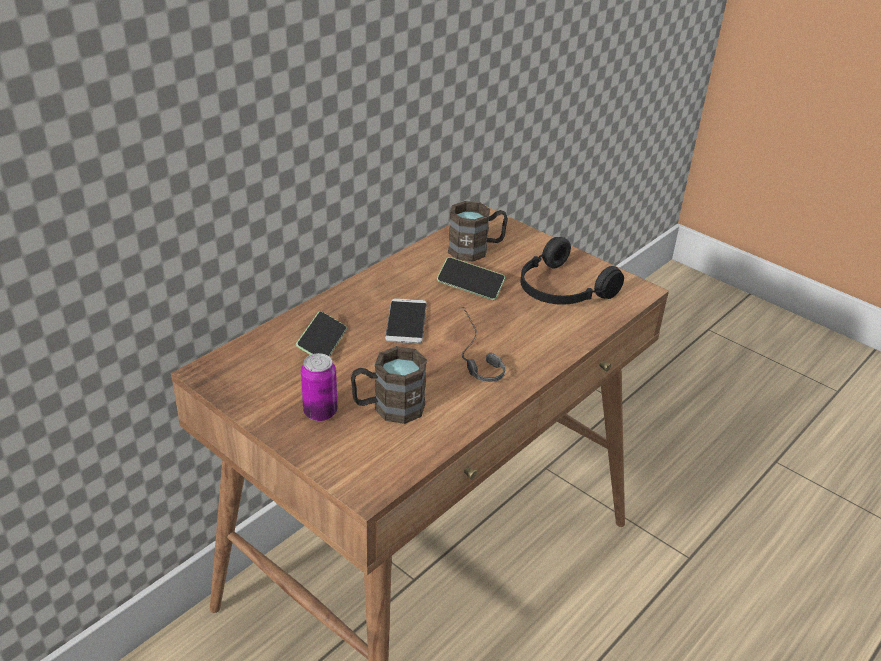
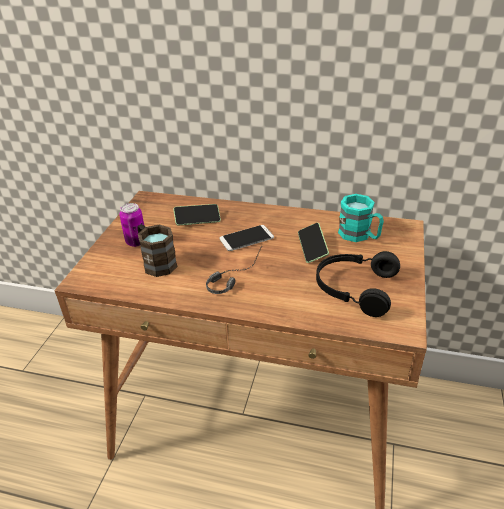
camera: 65 degrees right, 0 degrees up
(476, 249) = (360, 235): brown mug -> turquoise mug

